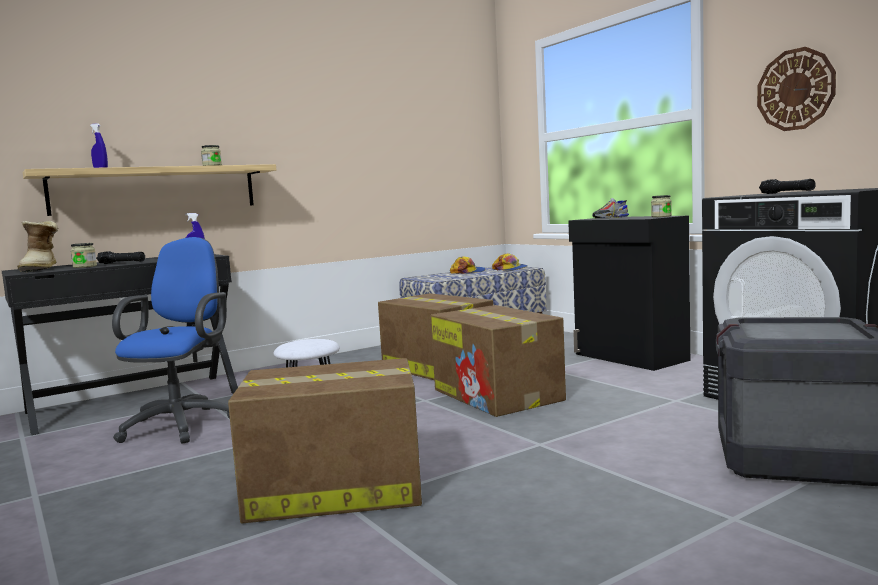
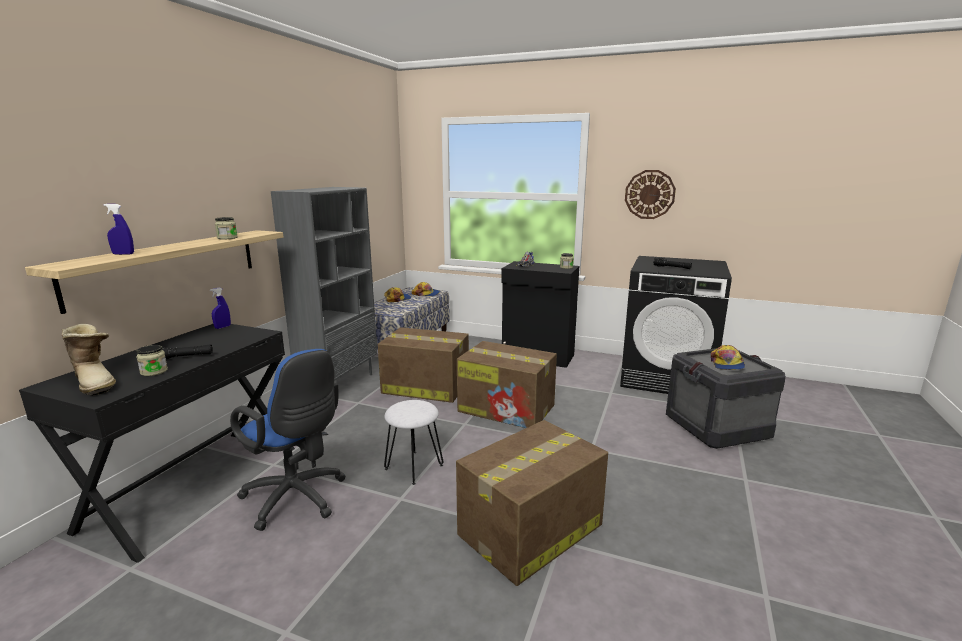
camera: 35 degrees left, 10 degrees up
(183, 424) = (297, 499): blue office chair -> blue office chair turned 150 degrees clockwise
(356, 356) = (339, 384): none -> grey bookcase
(796, 333) = (727, 364): none -> cap

